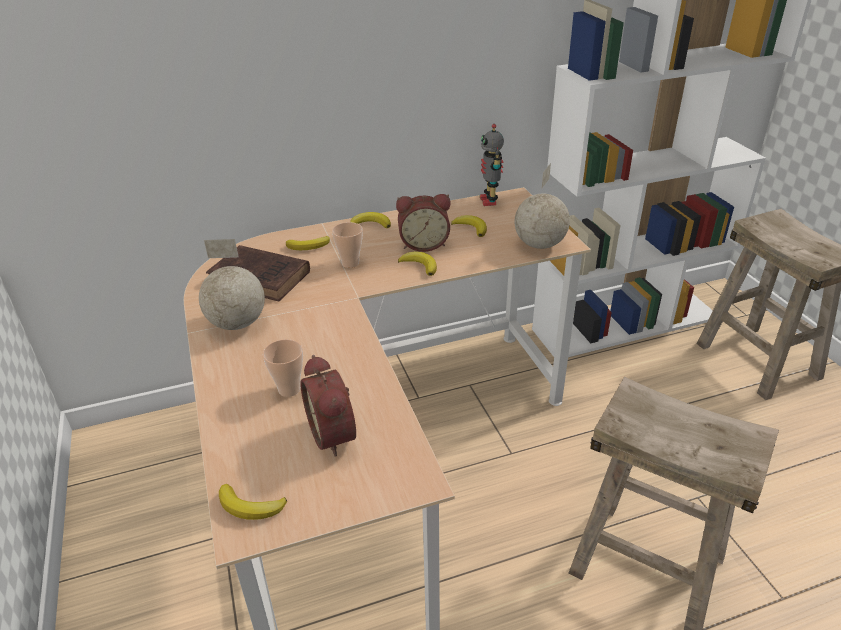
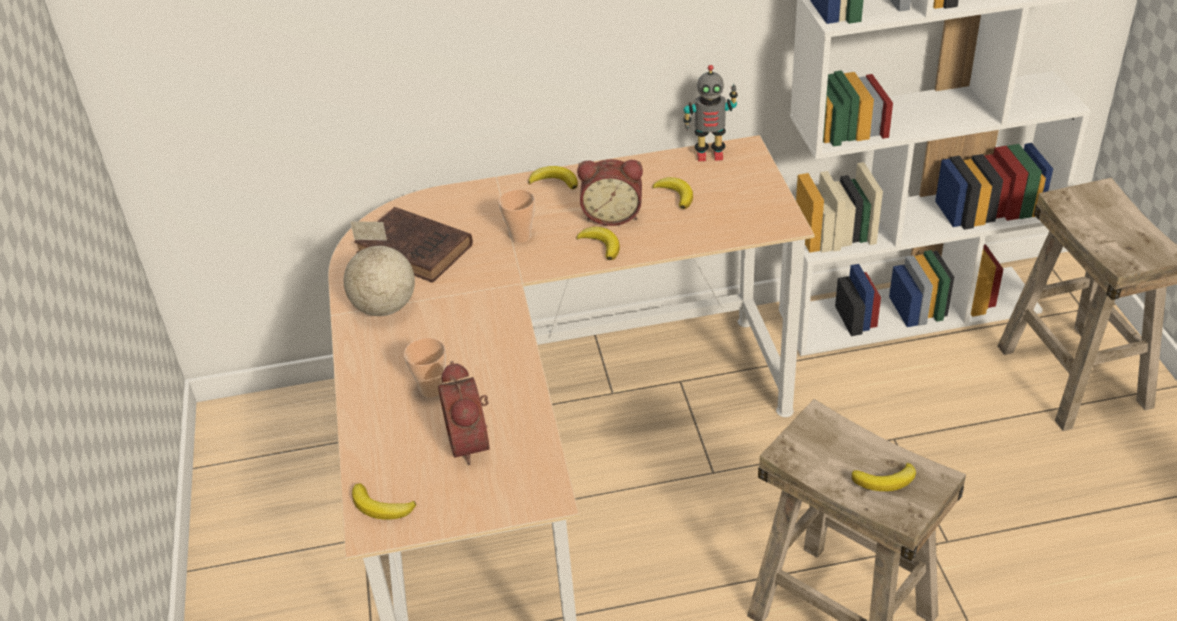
camera: 10 degrees right, 5 degrees up
(309, 246) = (476, 209): banana -> banana (885, 481)
(489, 201) = (709, 154): toy robot -> toy robot turned 90 degrees counterclockwise
(540, 244) = (754, 224): globe -> none

